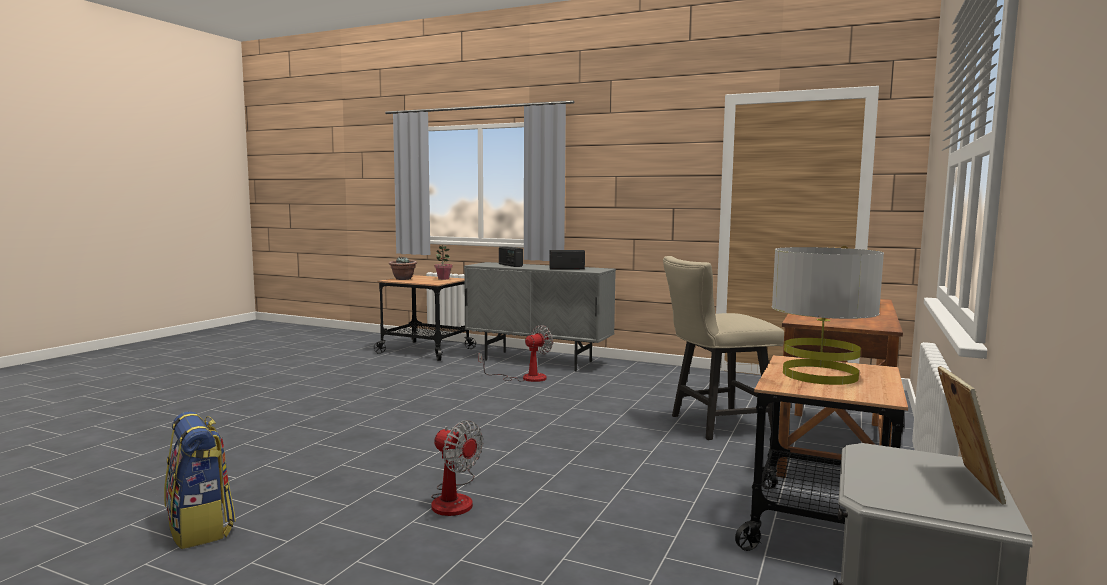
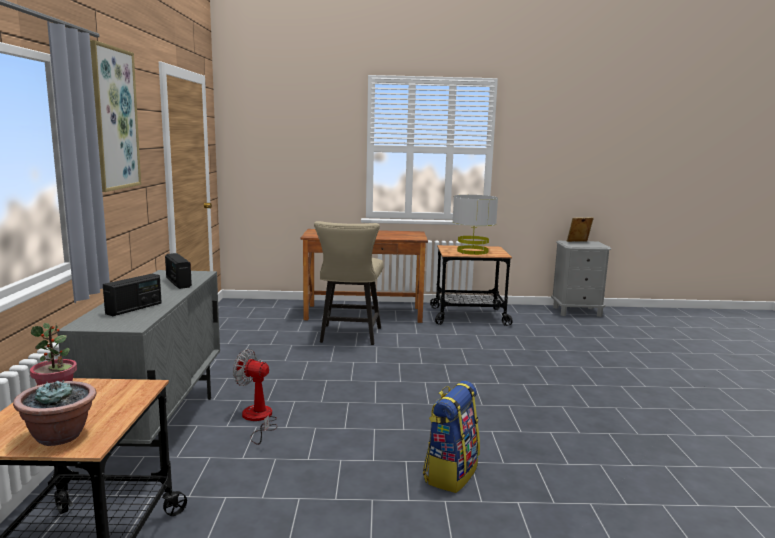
camera: 115 degrees left, 5 degrees up
(201, 528) = (713, 439): backpack -> backpack (450, 473)
(454, 499) = (559, 382): fan -> none
(620, 153) = (114, 119): none -> picture
(715, 425) = (349, 336): beige chair -> beige chair turned 45 degrees clockwise

